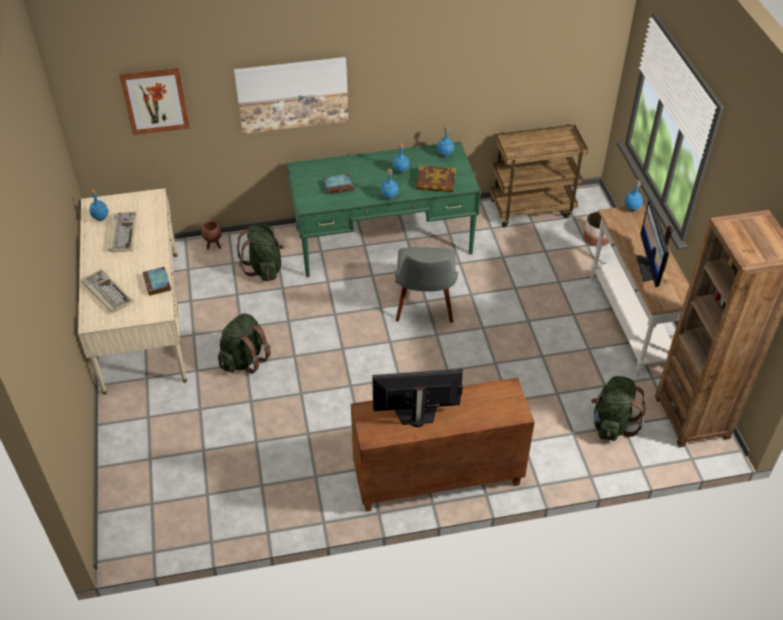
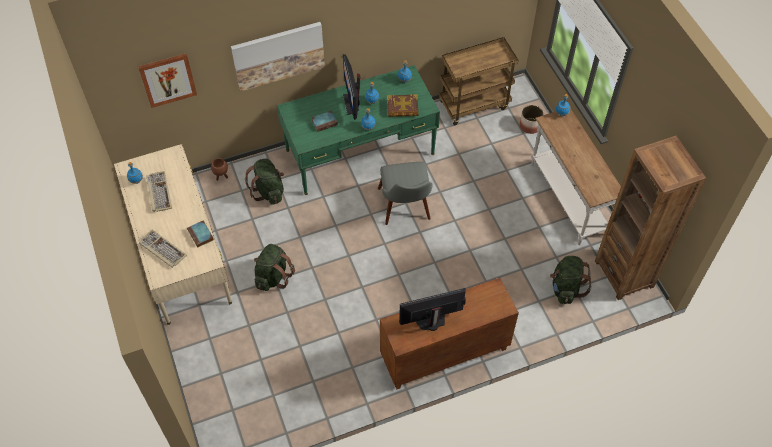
camera: 10 degrees left, 10 degrees up
(649, 268) = (582, 167): monitor -> monitor (352, 103)

